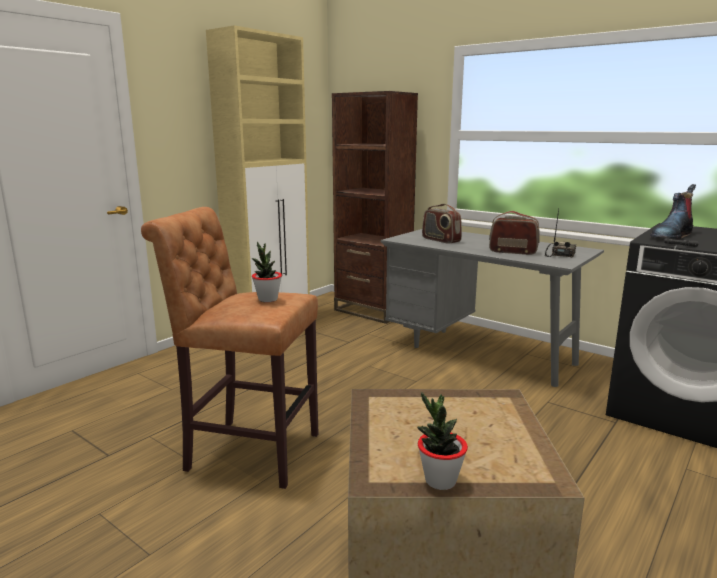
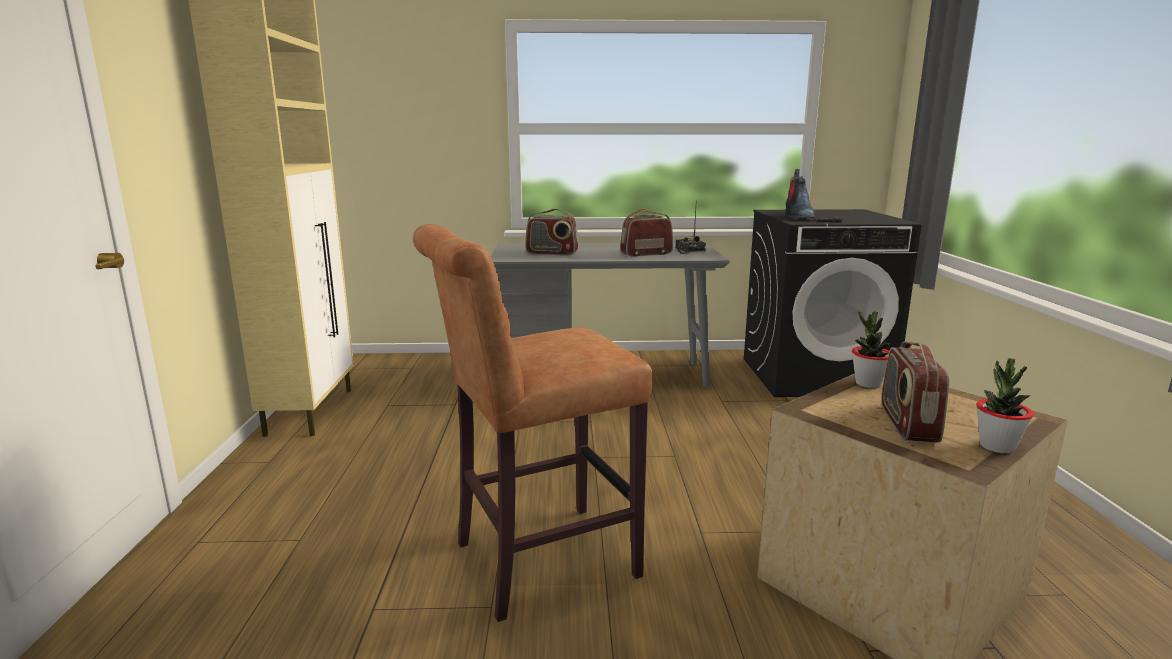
camera: 40 degrees left, 0 degrees up
(267, 299) = (572, 339): potted plant -> potted plant (868, 384)
(372, 311) = (427, 364): brown bookcase -> none
(417, 436) = (907, 424): none -> radio

